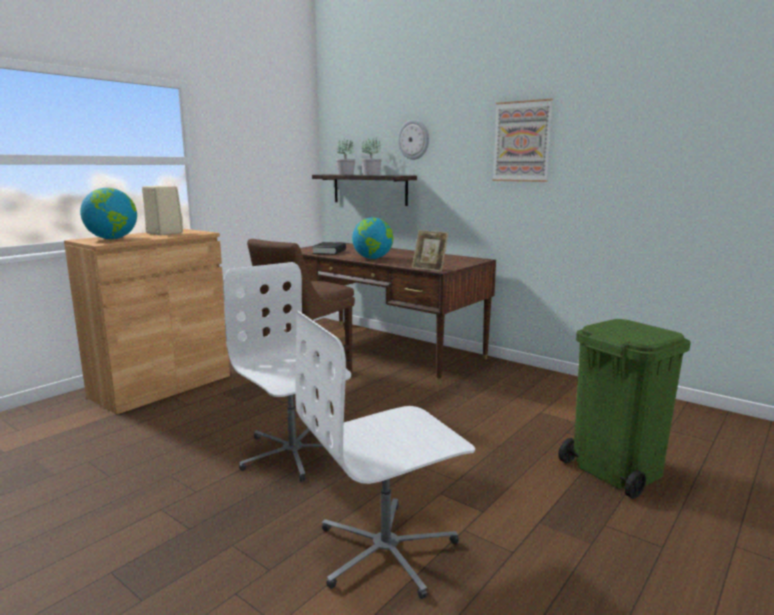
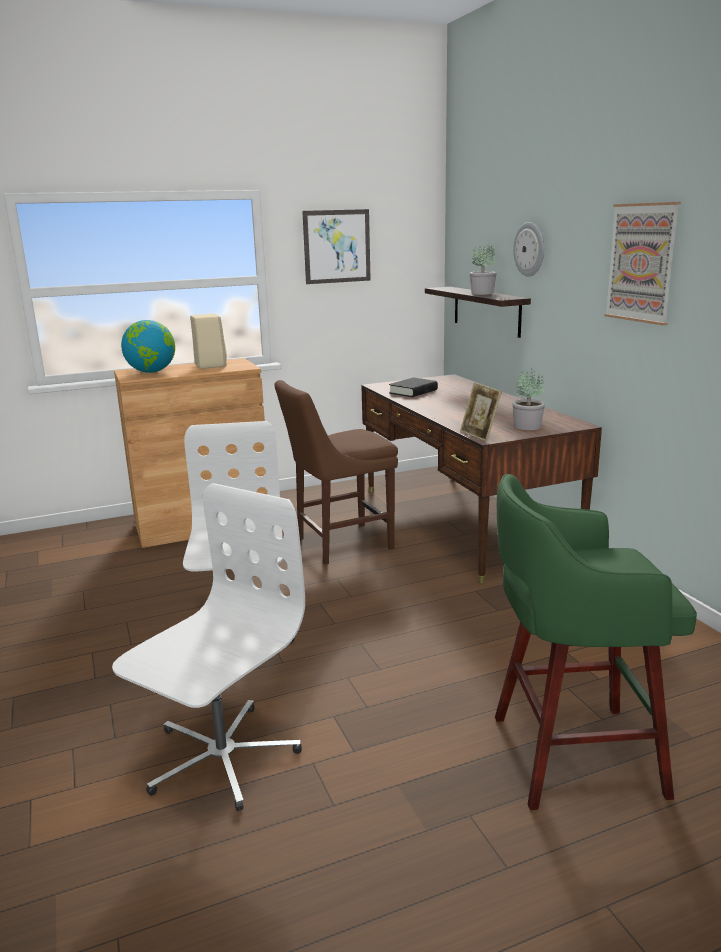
camera: 30 degrees right, 5 degrees up
(246, 137) = (337, 246): none -> picture
(345, 174) = (459, 290): potted plant -> potted plant (527, 426)
(373, 258) = (444, 408): globe -> none
(387, 550) = (221, 757): white office chair -> white office chair turned 120 degrees clockwise
(614, 469) = (570, 755): green trash can -> green stool

